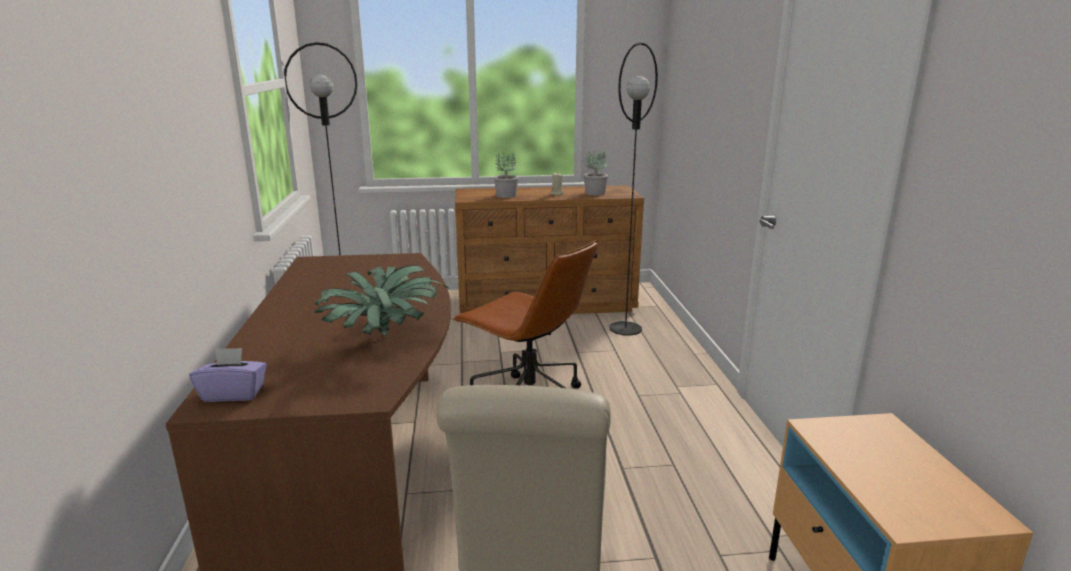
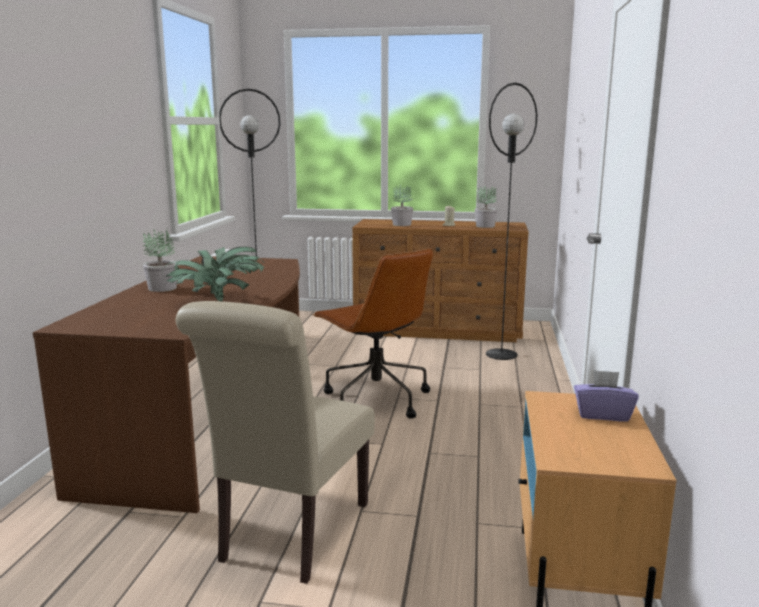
camera: 15 degrees right, 5 degrees down
(233, 394) = (87, 322): purple tissue box -> purple tissue box (602, 414)
(291, 318) = (162, 288): none -> potted plant

